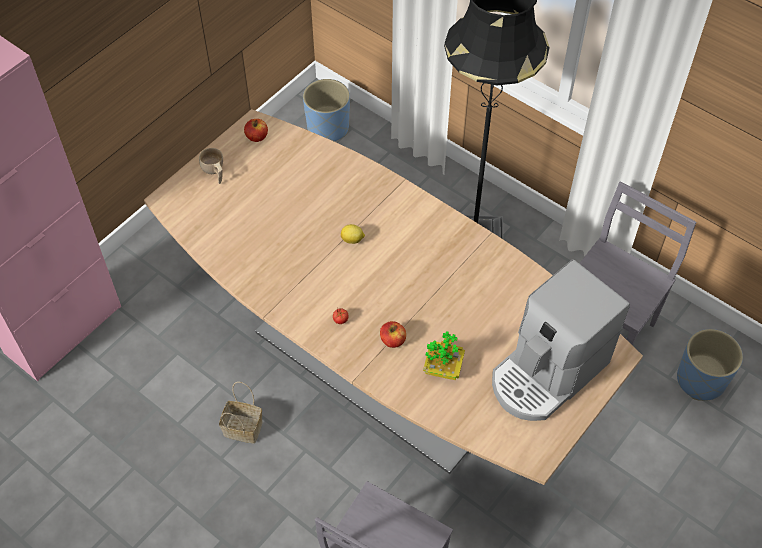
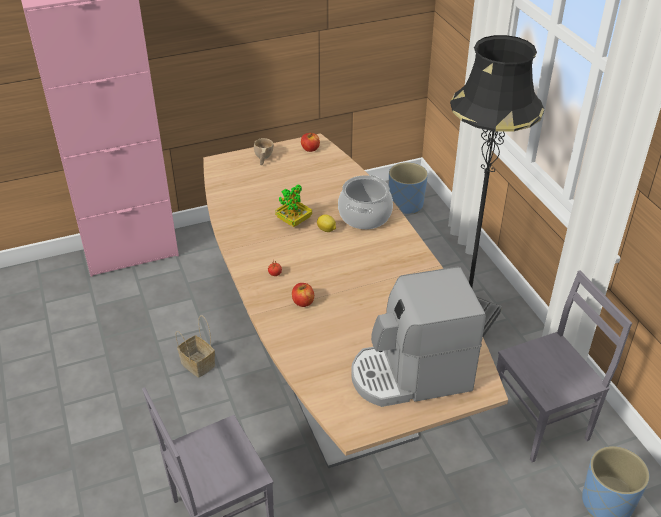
camera: 30 degrees right, 15 degrees down
(378, 204) = (365, 216): none -> cooking pot
(443, 368) = (327, 335): potted plant -> potted plant (294, 221)

